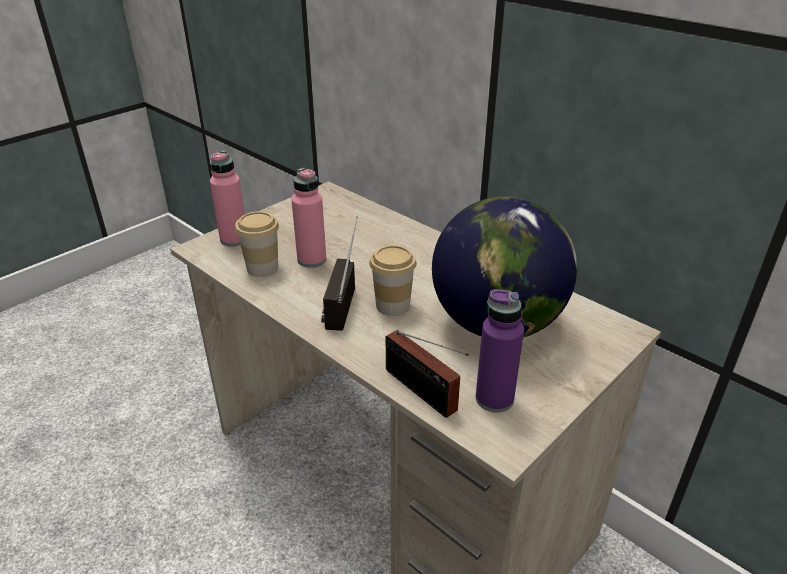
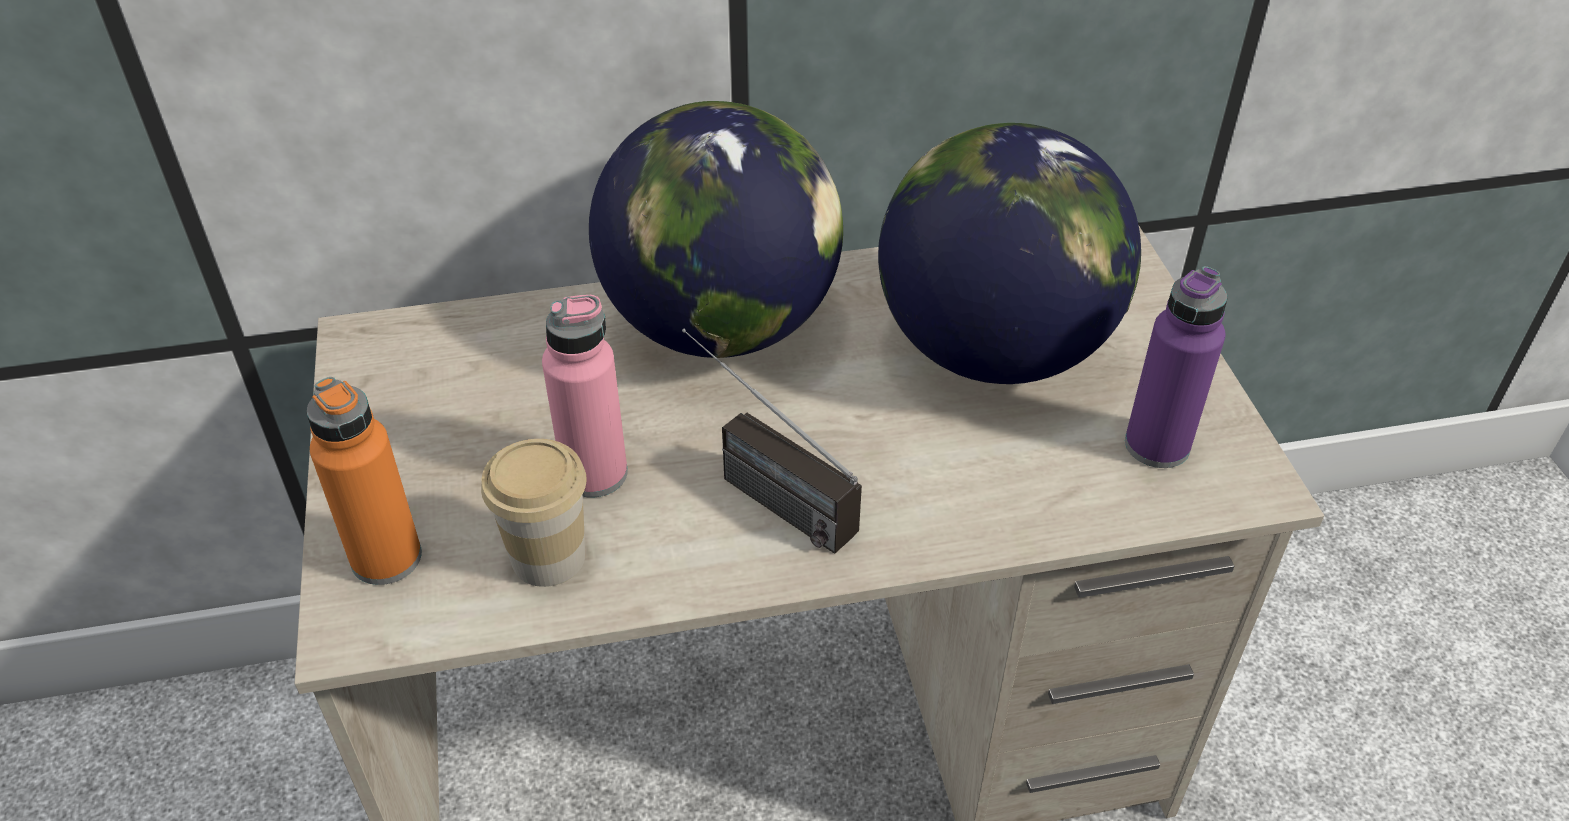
camera: 55 degrees left, 10 degrees up
(234, 239) = (386, 558): pink bottle -> orange bottle
(393, 305) = (842, 437): cup -> none
(421, 252) = (720, 327): none -> globe
(423, 393) = (1092, 514): radio -> none

